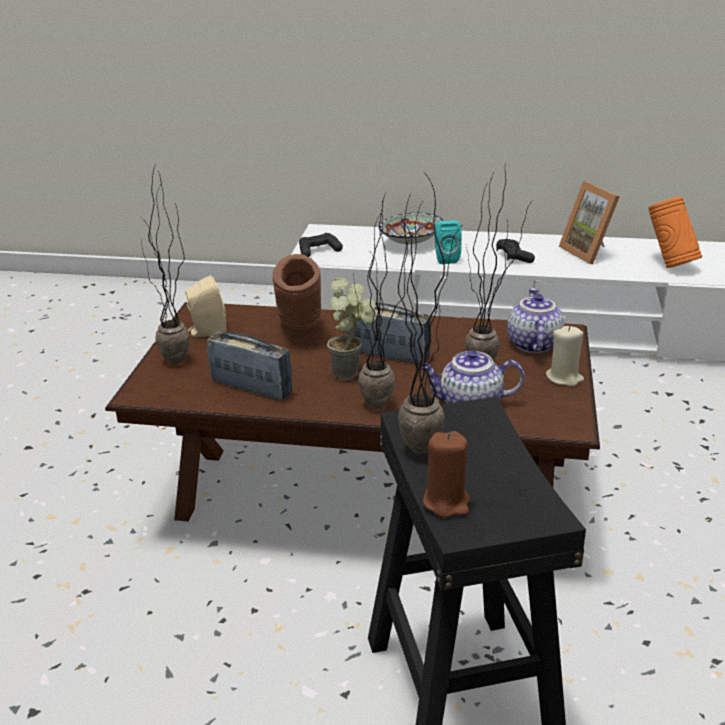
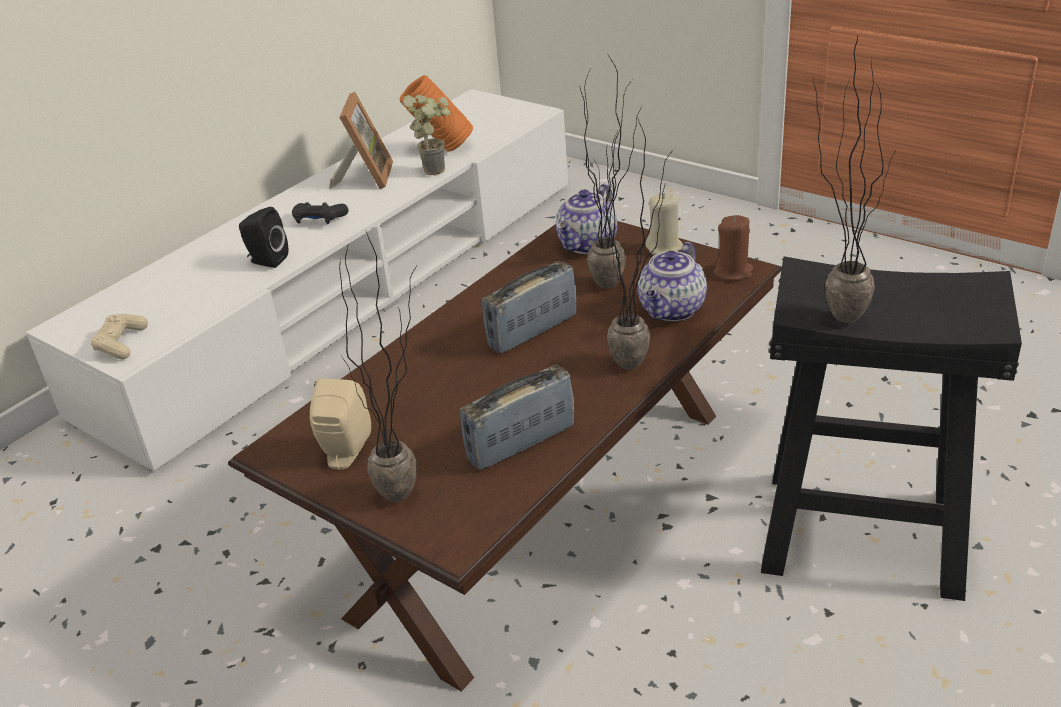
camera: 60 degrees left, 5 degrees up
(300, 333) = (424, 380): brown vase -> none
(319, 251) = (121, 343): black game controller -> beige game controller
(353, 374) = (553, 364): potted plant -> potted plant (437, 168)
(410, 243) = (195, 271): bowl -> none
(445, 258) = (266, 260): turquoise speaker -> black speaker
(446, 502) = (941, 325): brown candle -> brown candle (733, 272)
(532, 344) = (588, 245): teapot -> teapot turned 90 degrees counterclockwise
(589, 252) = (365, 177): picture frame -> picture frame turned 90 degrees counterclockwise

